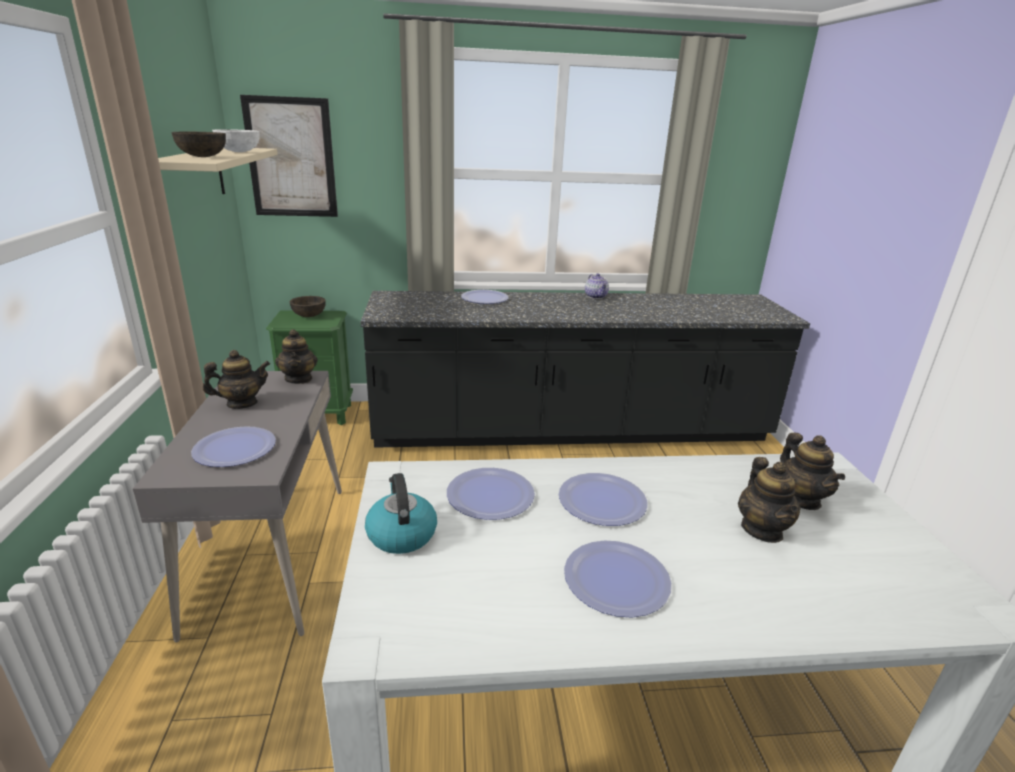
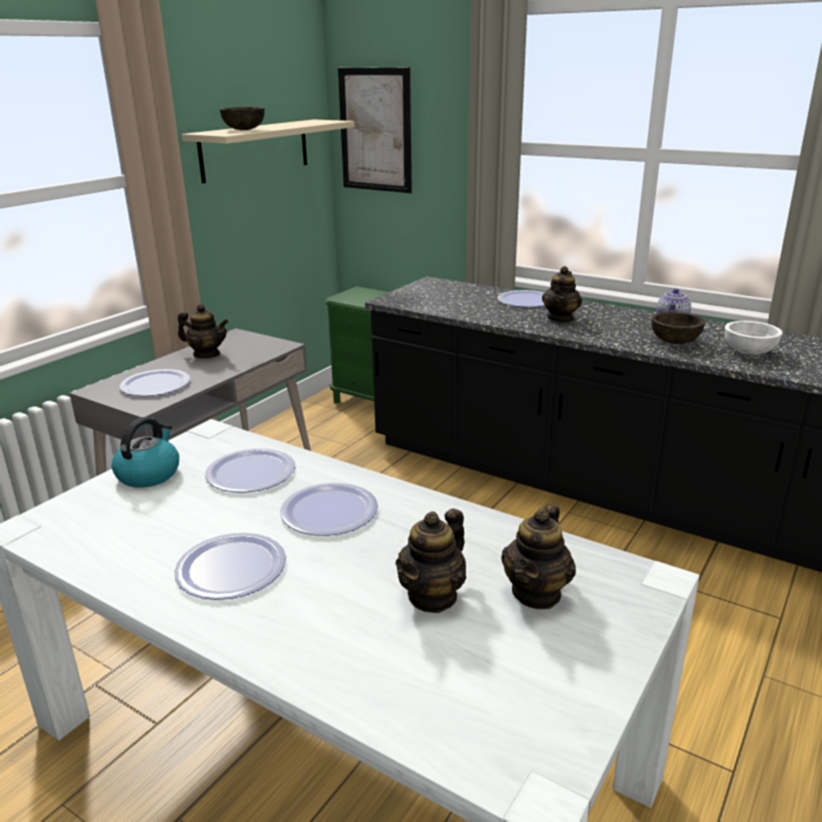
camera: 40 degrees right, 0 degrees up
(238, 151) = (298, 124): white bowl -> white bowl (748, 352)
(299, 379) = (273, 345): teapot -> teapot (561, 318)
(309, 315) = (372, 295): brown bowl -> brown bowl (675, 341)

